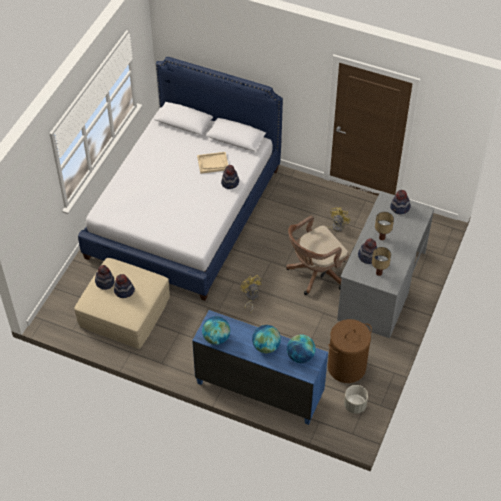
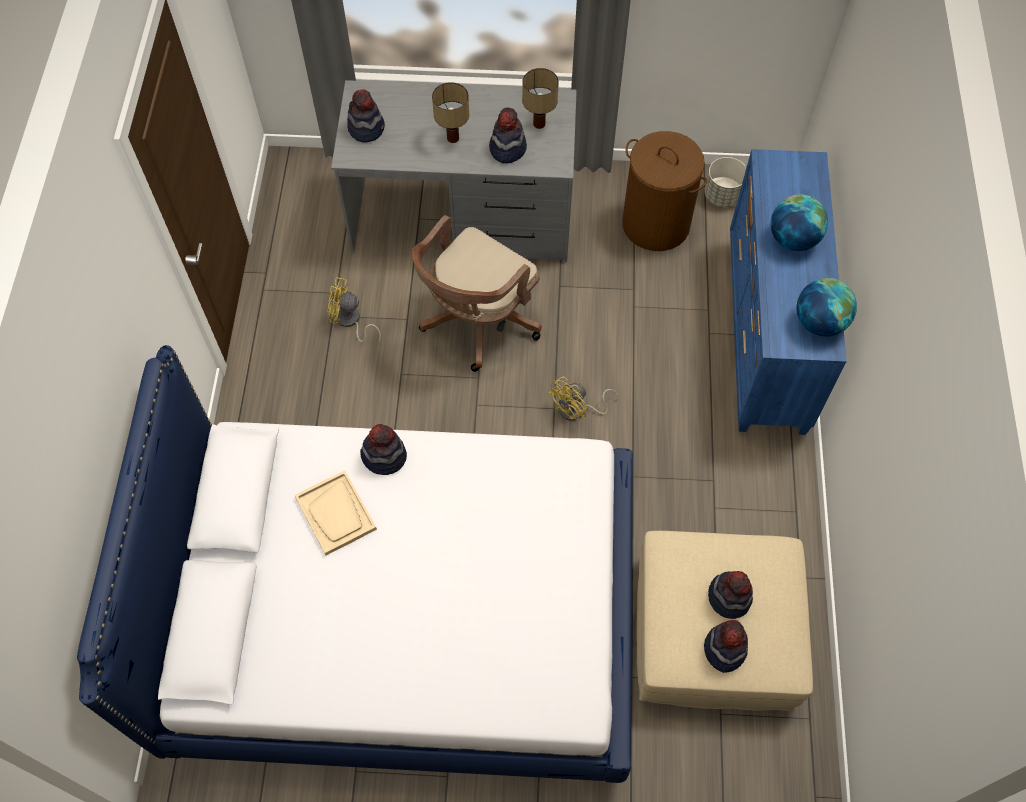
camera: 110 degrees left, 10 degrees up
(300, 356) = (783, 184): globe -> none
(314, 273) = (477, 323): brown office chair -> brown office chair turned 90 degrees clockwise

